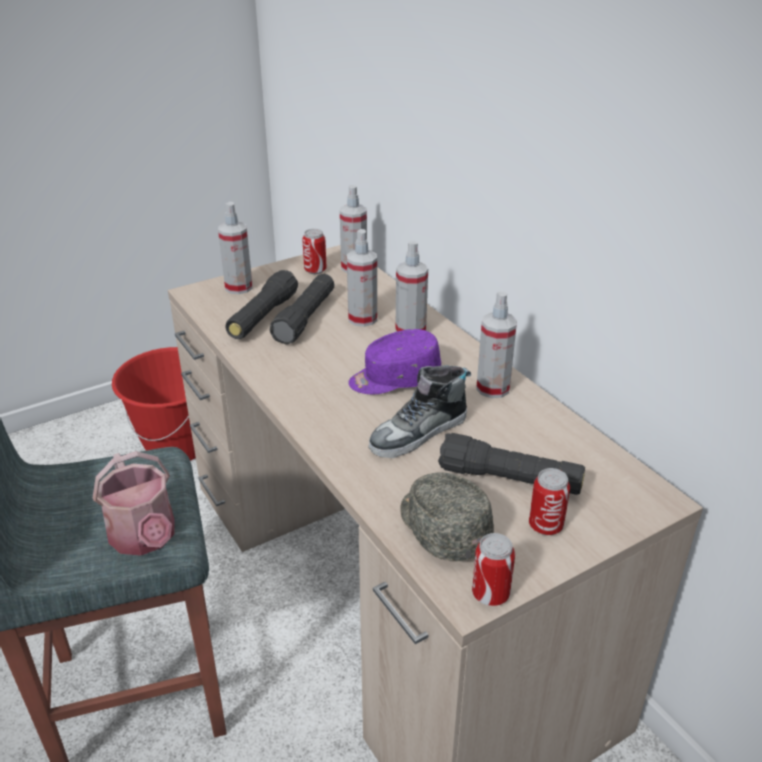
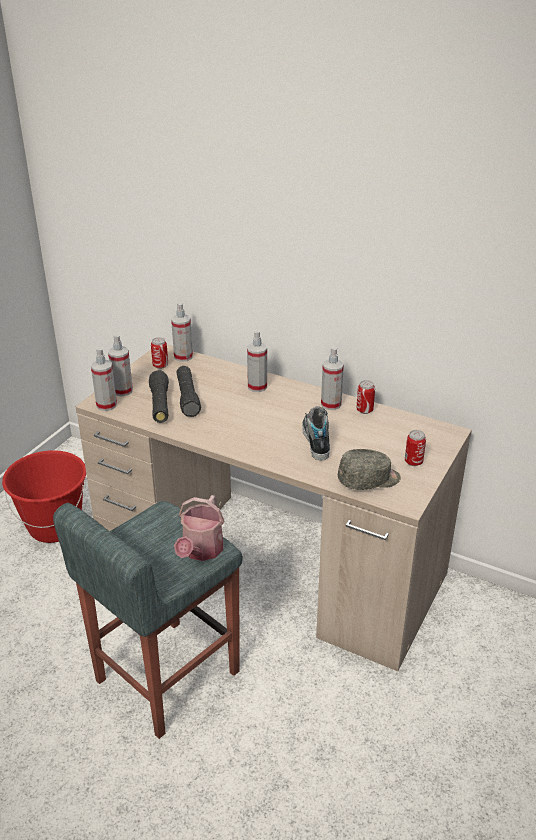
camera: 30 degrees left, 0 degrees up
(145, 538) = (200, 551): watering can -> watering can turned 75 degrees clockwise
(362, 319) = (222, 387): spray bottle -> spray bottle (106, 405)
(394, 379) = (275, 416): purple cap -> none
(419, 433) = (315, 440): shoe -> shoe turned 150 degrees clockwise
(442, 528) = (369, 480): grey cap -> grey cap turned 135 degrees clockwise
(490, 594) = (415, 499): can -> can (364, 410)
(509, 479) = (379, 447): black flashlight -> none

